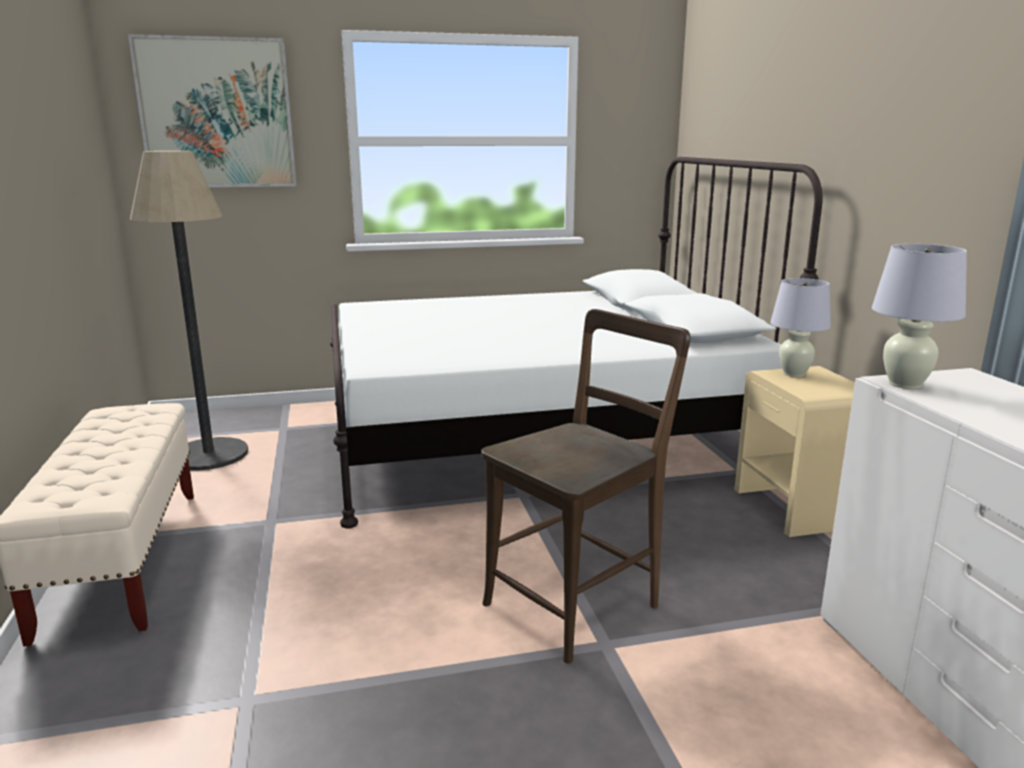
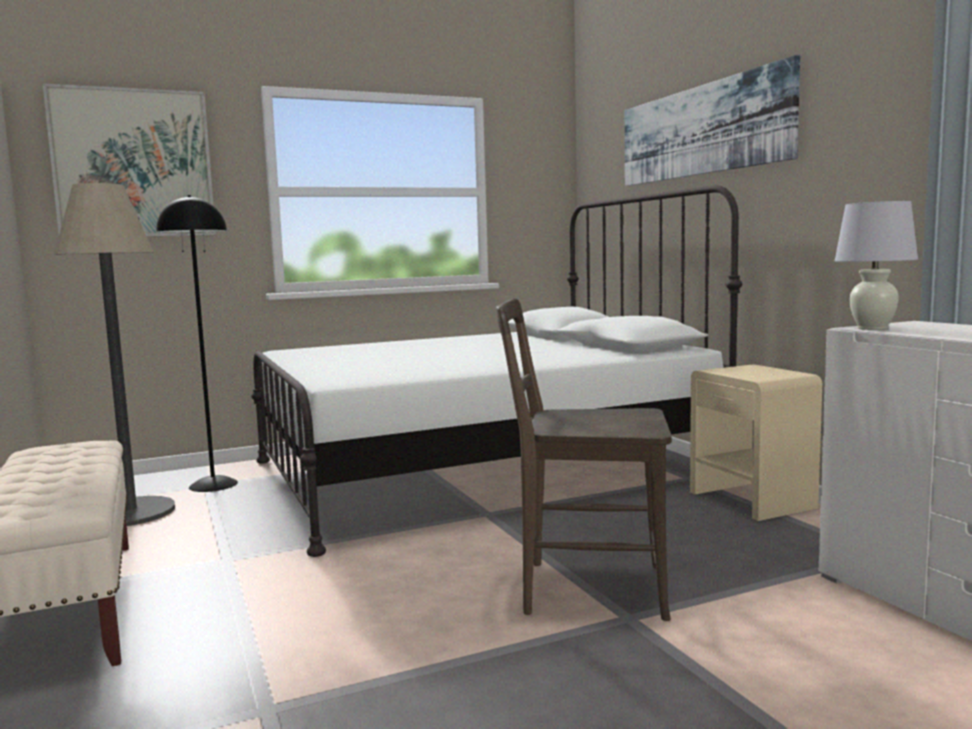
camera: 10 degrees left, 10 degrees down
(289, 428) = (213, 484): none -> black floor lamp
(578, 602) = (585, 589): brown chair -> brown chair turned 120 degrees counterclockwise
(794, 374) = (736, 369): white table lamp -> none
(800, 96) = (701, 131): none -> picture

